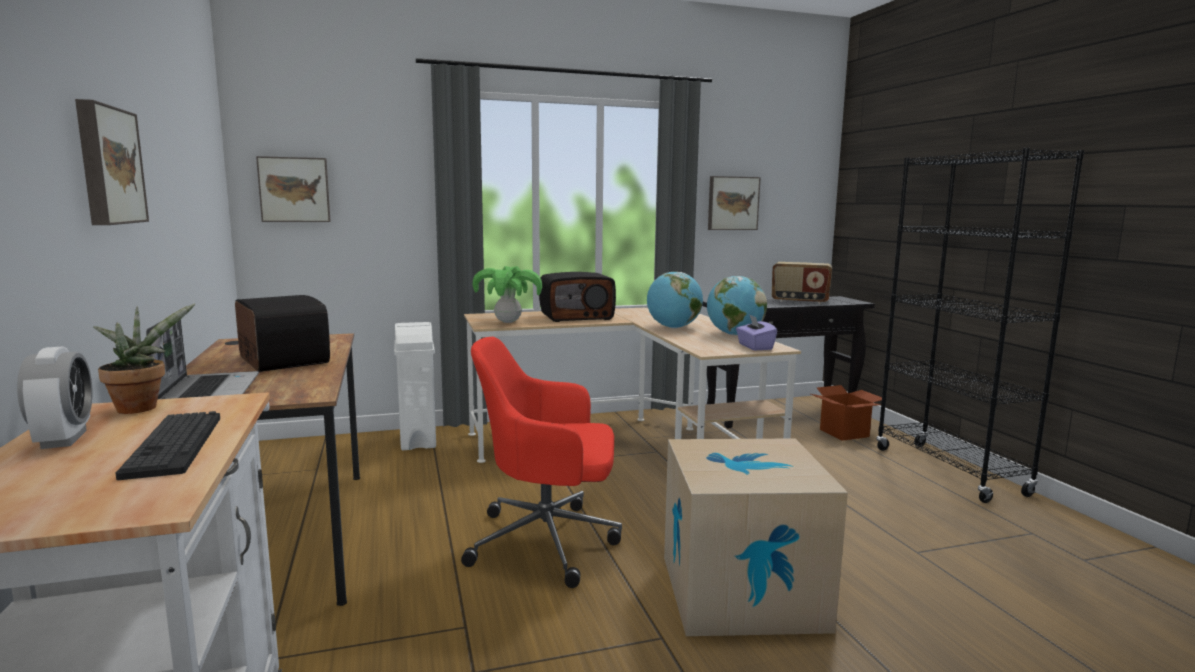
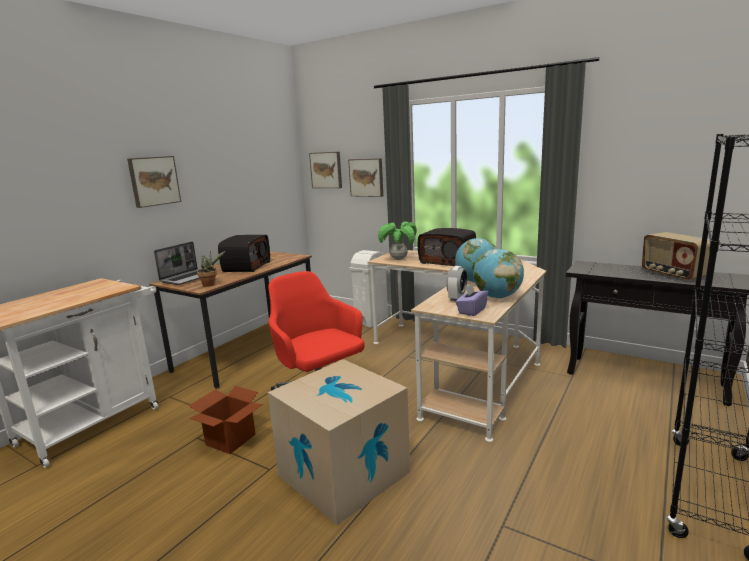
camera: 50 degrees right, 5 degrees up
(64, 439) = (63, 291): alarm clock -> alarm clock (456, 298)
(141, 407) = (105, 283): potted plant -> potted plant (211, 284)
(174, 445) = (65, 301): keyboard -> none
(732, 203) = (630, 172): picture -> picture (367, 177)
(844, 433) = (674, 416): cardboard box -> cardboard box (230, 439)

